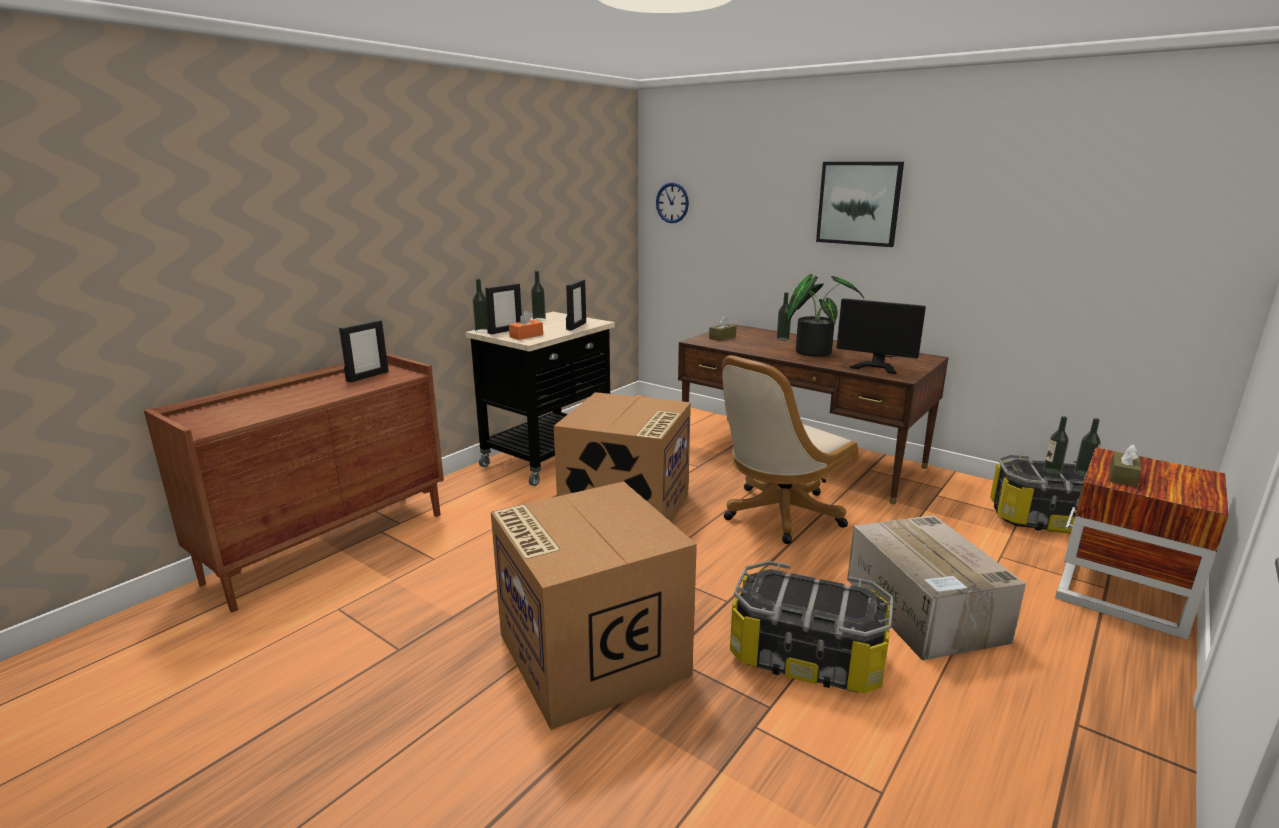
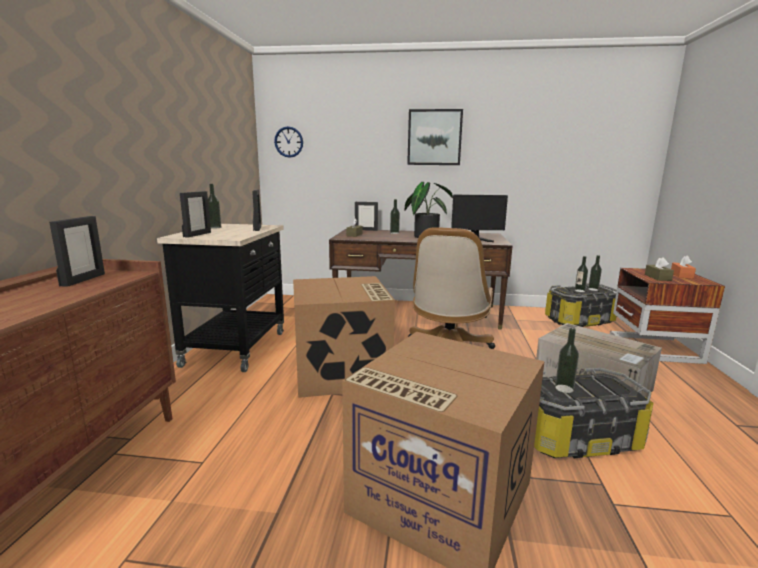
camera: 30 degrees left, 5 degrees down
(482, 331) = (174, 236): bottle -> bottle (564, 388)
(526, 336) = (225, 236): orange tissue box -> orange tissue box (681, 275)
(754, 329) = (366, 230): none -> picture frame

